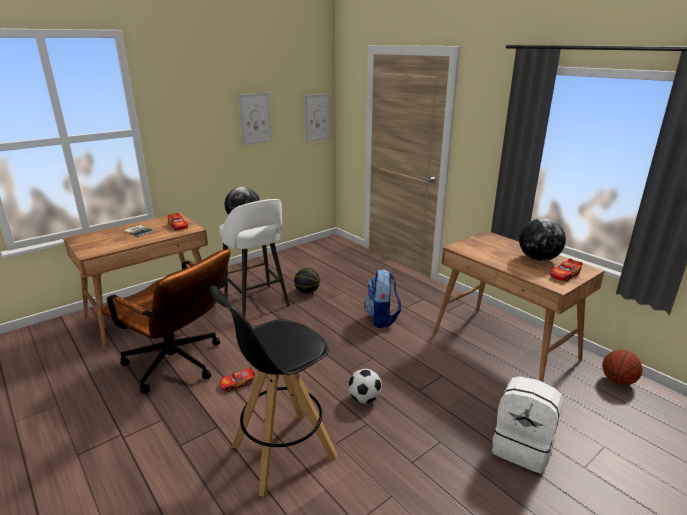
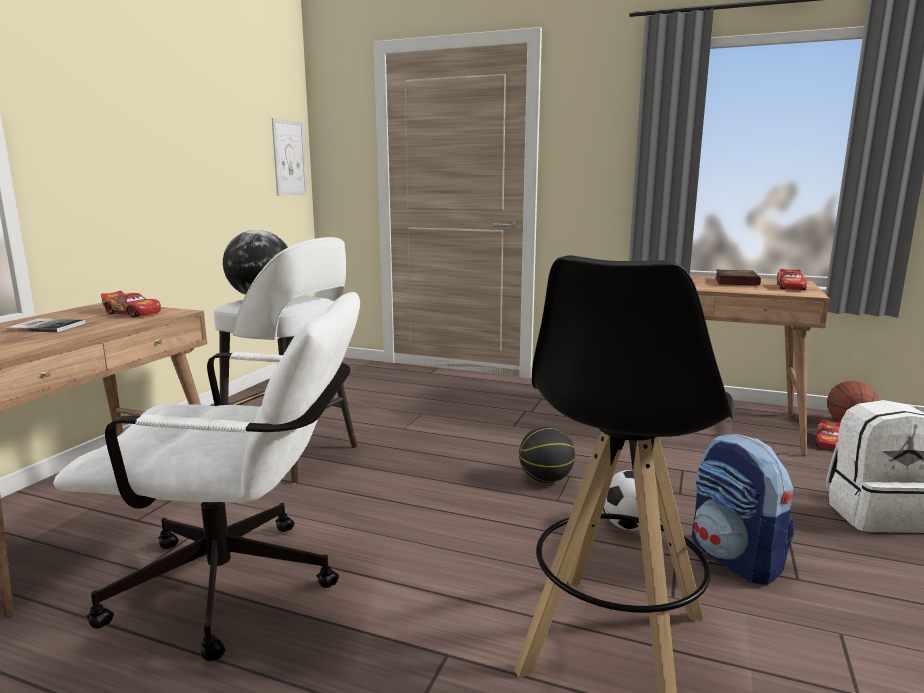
camera: 30 degrees left, 10 degrees down
(179, 366) = (244, 586): brown office chair -> white office chair
(237, 383) = (400, 574): toy car -> toy car (828, 442)
(255, 119) = (206, 143): picture -> none
(307, 291) = (363, 424): basketball -> basketball (545, 479)
(382, 319) = (518, 430): backpack -> backpack (735, 559)
(538, 259) = (735, 281): globe -> book

